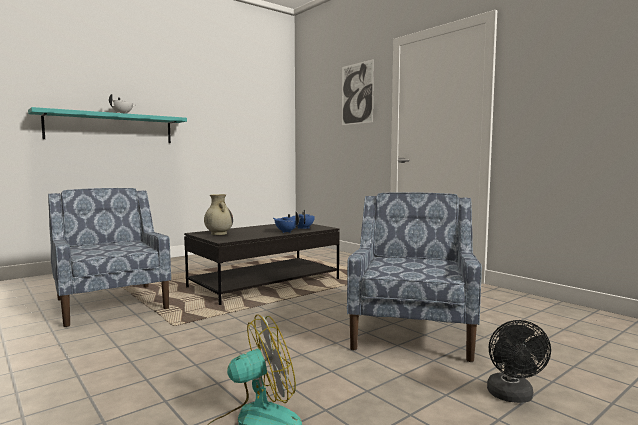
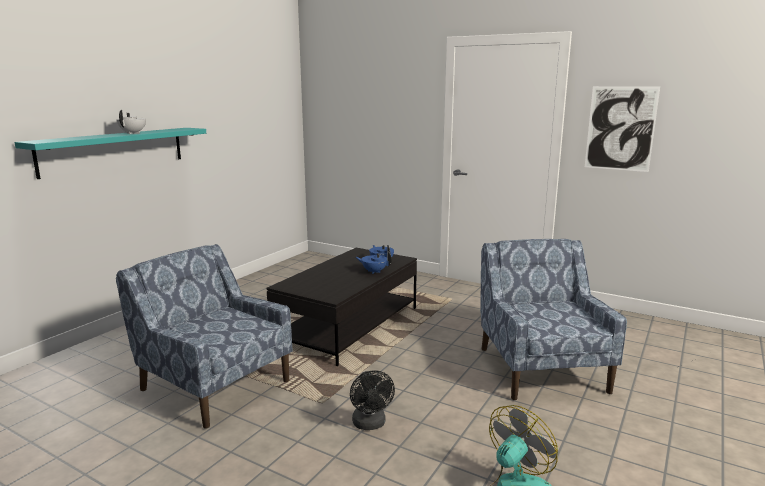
camera: 20 degrees left, 10 degrees up
(218, 233) = (308, 284): beige vase -> none
(357, 93) = (396, 91): picture -> picture (620, 128)
(512, 397) = (662, 422): black fan -> black fan (370, 424)

